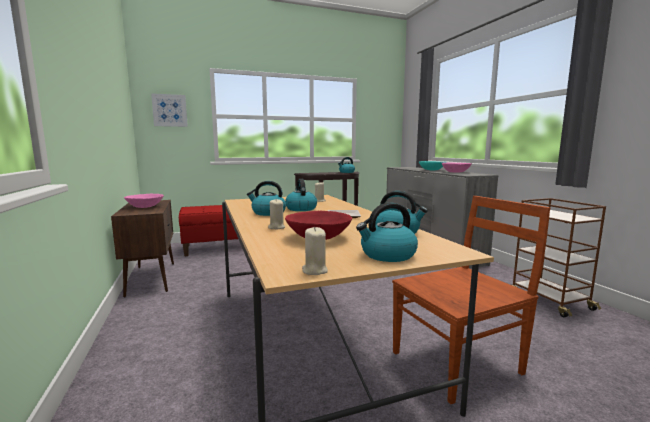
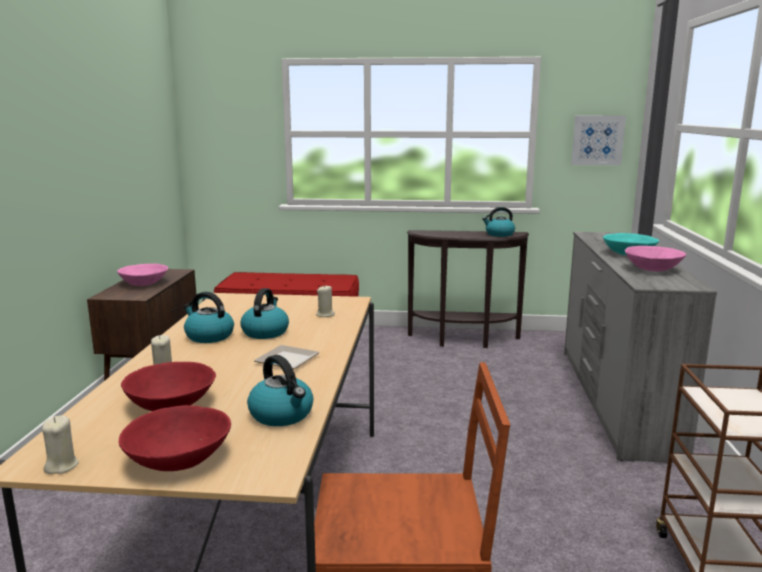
camera: 25 degrees right, 5 degrees up
(170, 110) = (225, 127): picture -> picture (597, 140)
(387, 255) = (179, 459): kettle -> red bowl

